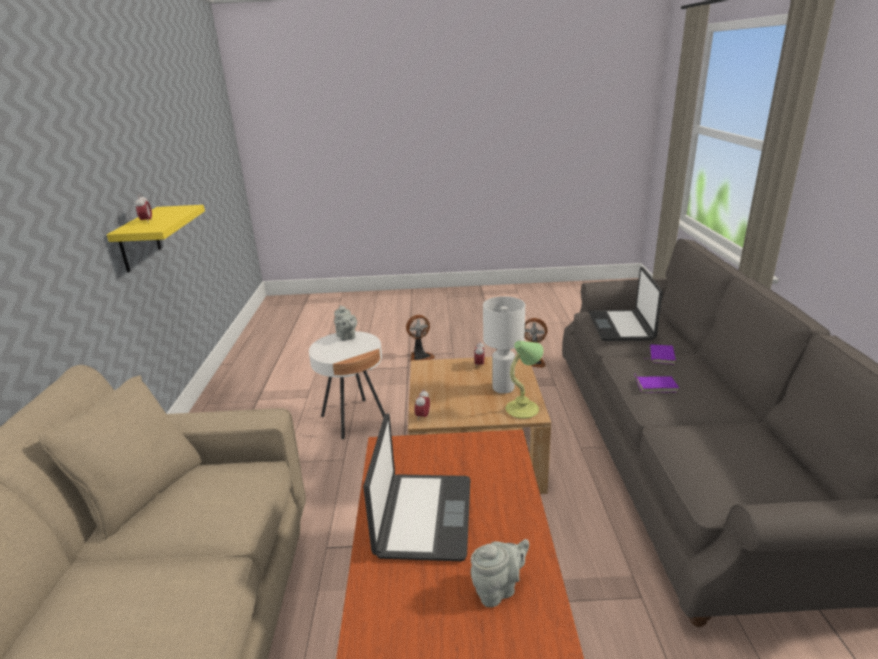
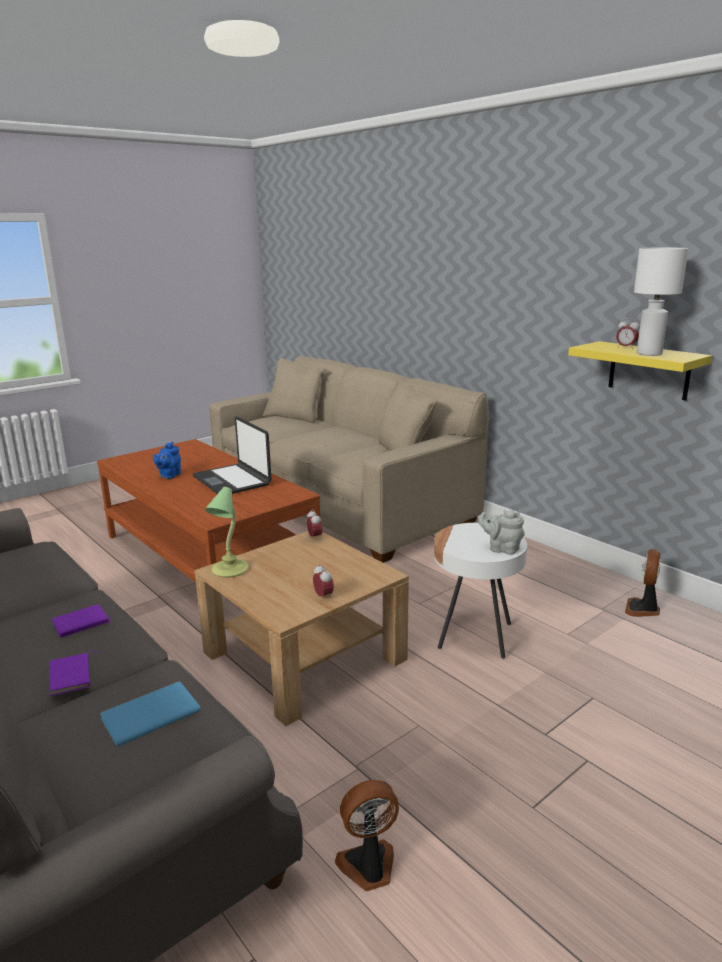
camera: 140 degrees right, 5 degrees down
(420, 356) = (564, 766): fan -> fan (642, 609)
(498, 589) = (169, 476): grey teapot -> blue teapot
(502, 388) = (269, 581): white table lamp -> white table lamp (649, 354)
(621, 326) = (147, 714): laptop -> blue book

